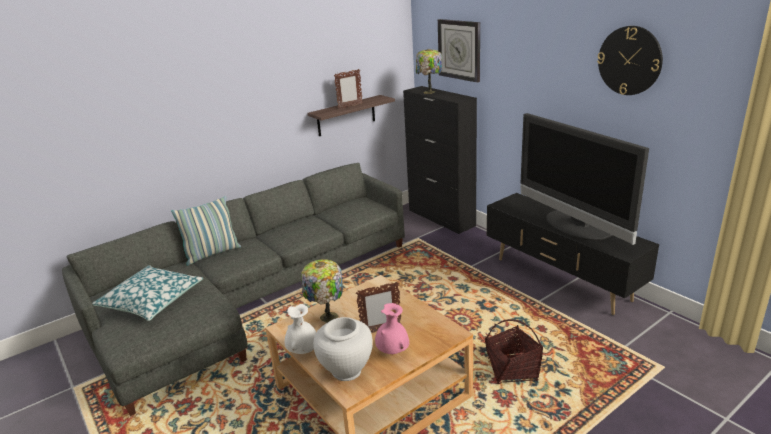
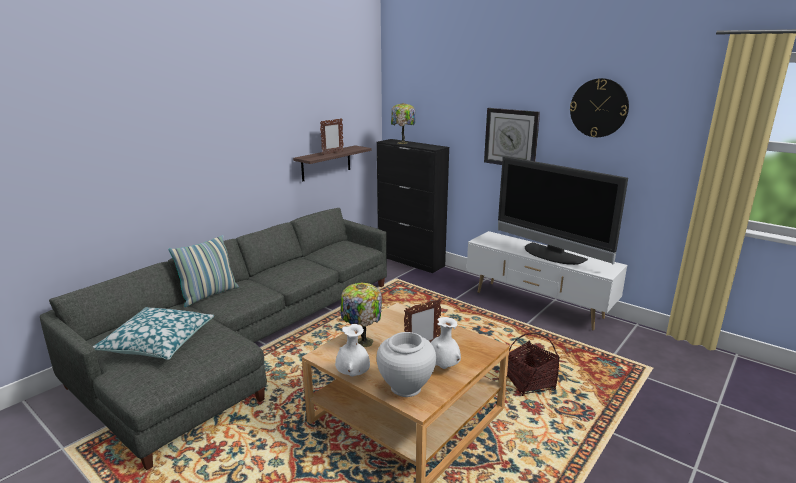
camera: 15 degrees left, 5 degrees down
(393, 352) = (443, 367): pink vase -> white vase
(459, 50) = (431, 104): wall clock -> wall clock (511, 138)
(561, 280) = (537, 305): black tv stand -> white tv stand

